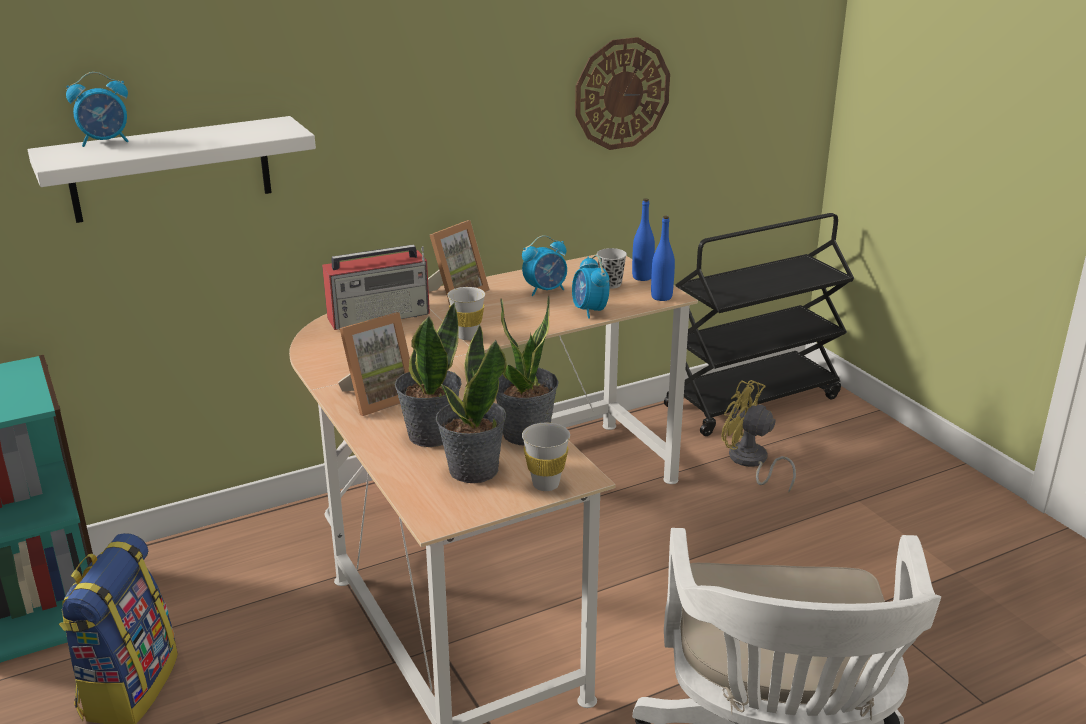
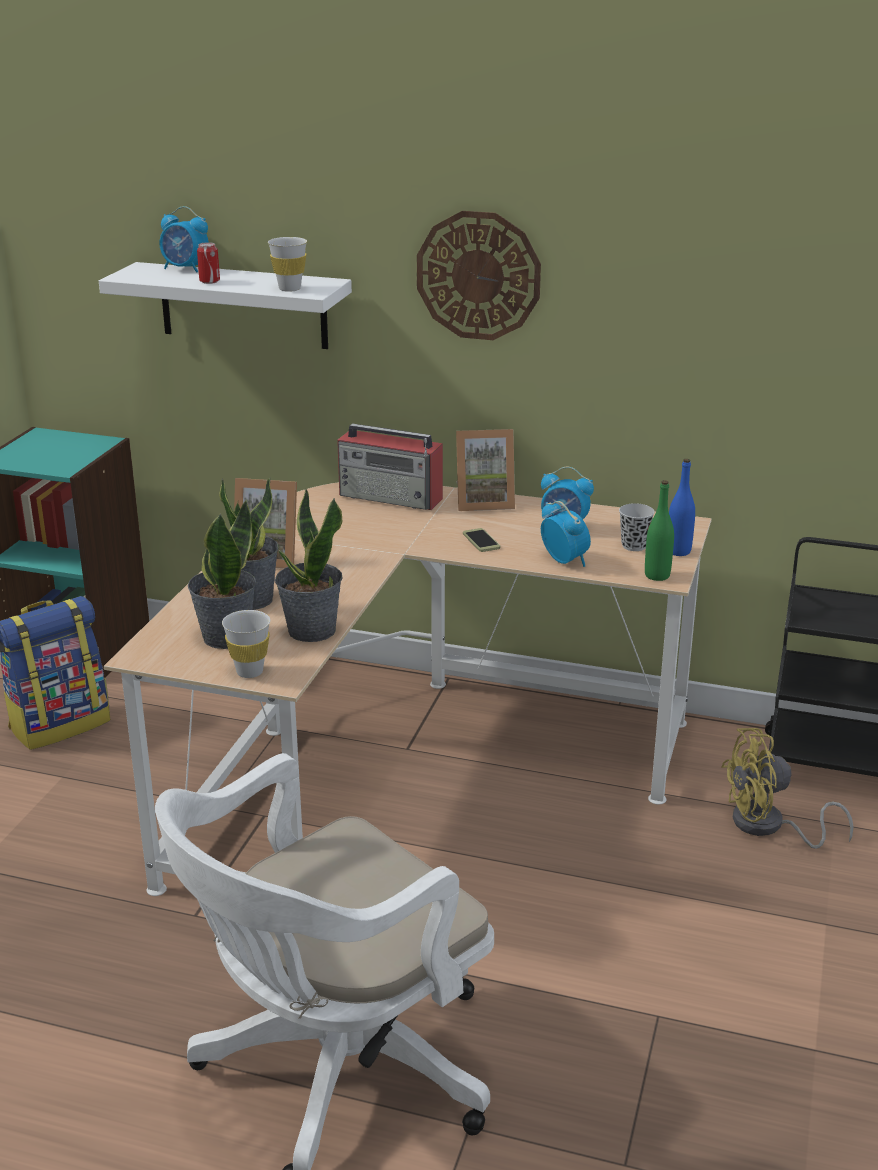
camera: 45 degrees right, 0 degrees up
(165, 146) = (209, 281): none -> can
(467, 336) = (422, 539): white cup -> white cup (289, 289)
(510, 320) = (481, 541): none -> phone
(589, 311) = (564, 560): alarm clock -> alarm clock turned 120 degrees clockwise
(621, 93) = (736, 334): wall clock -> wall clock (478, 275)
(661, 297) = (657, 575): blue bottle -> green bottle
(750, 462) = (768, 827): yellow fan -> yellow fan turned 90 degrees counterclockwise

